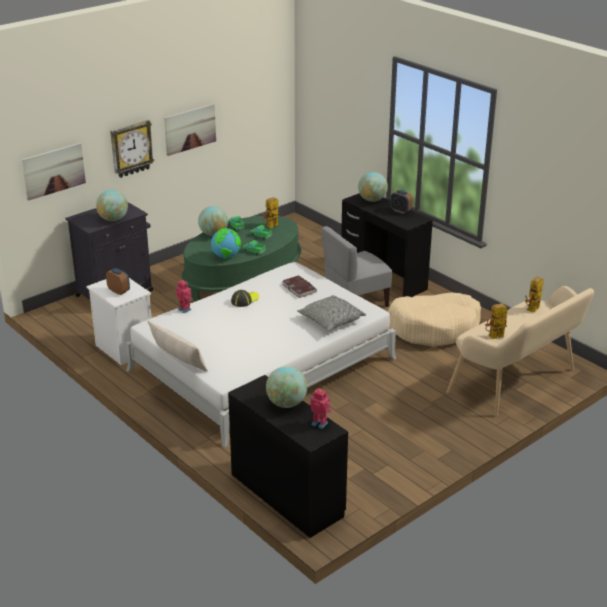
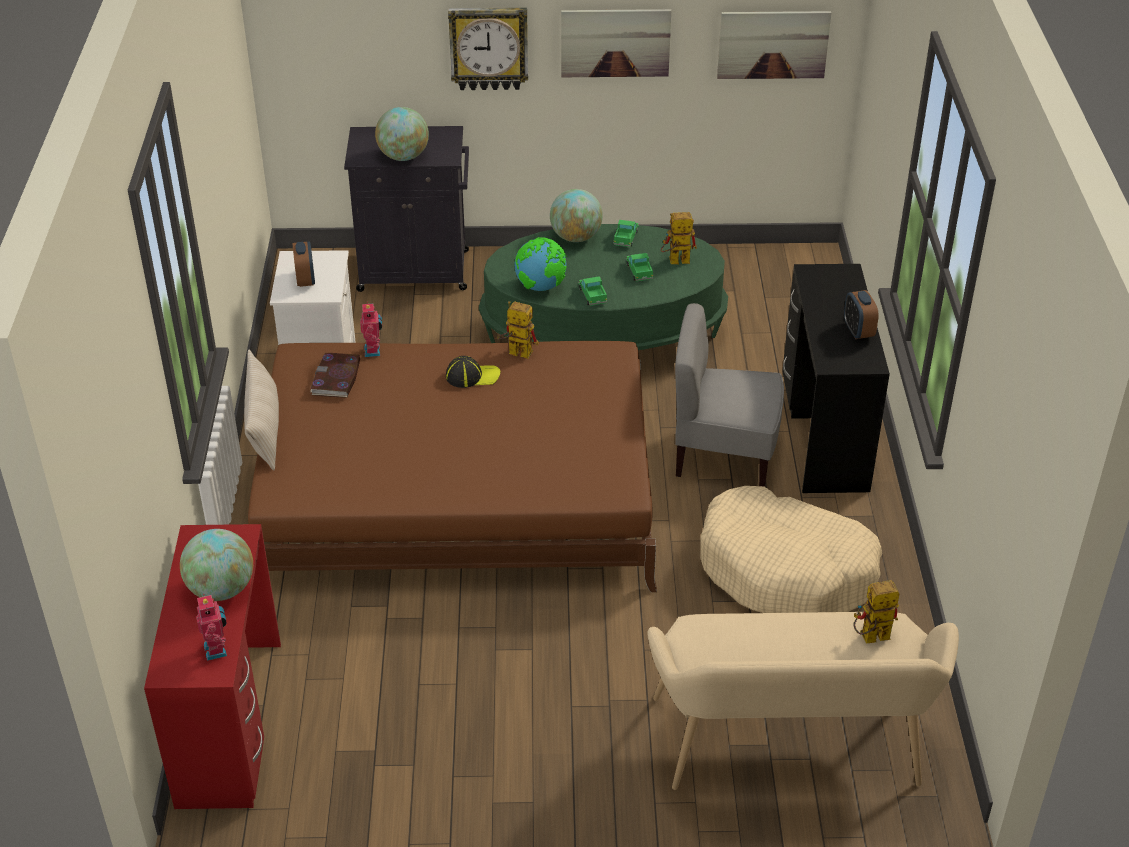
camera: 40 degrees right, 10 degrees up
(54, 171) = (337, 48): picture -> picture (773, 44)
(262, 364) = (457, 492): white bed -> brown bed
(286, 495) = (229, 722): black desk -> red desk
(299, 288) = (573, 395): book -> book (336, 378)
(331, 321) = (541, 478): grey pillow -> none
(372, 200) = (841, 287): globe -> none
(493, 337) = (730, 651): toy robot -> toy robot (515, 352)

